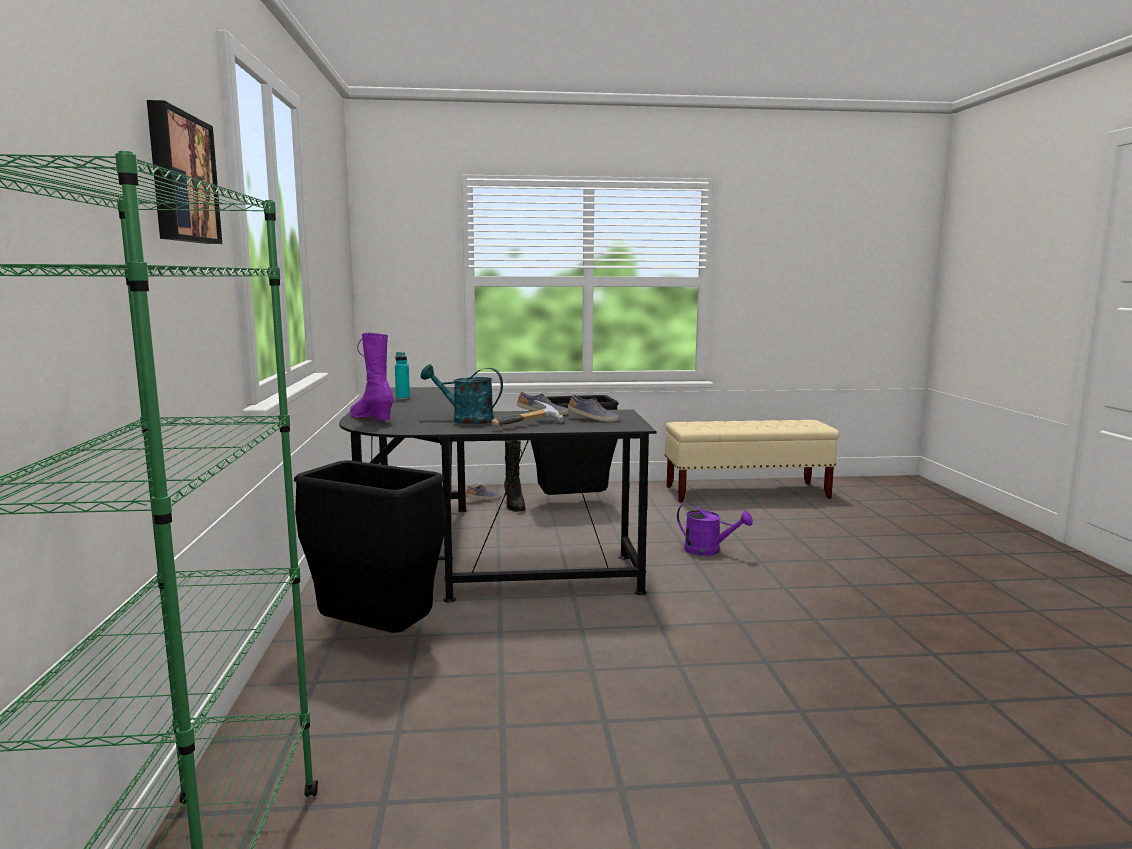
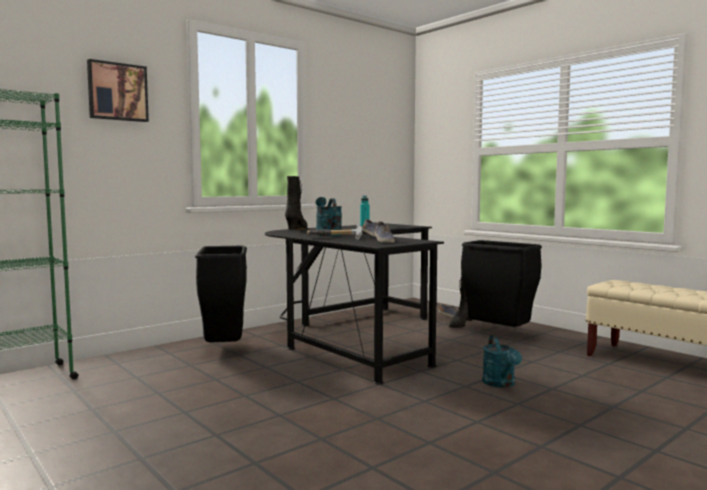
camera: 55 degrees right, 5 degrees down
(371, 419) = (297, 230): purple boot -> black boot
(709, 551) = (501, 384): purple watering can -> turquoise watering can

